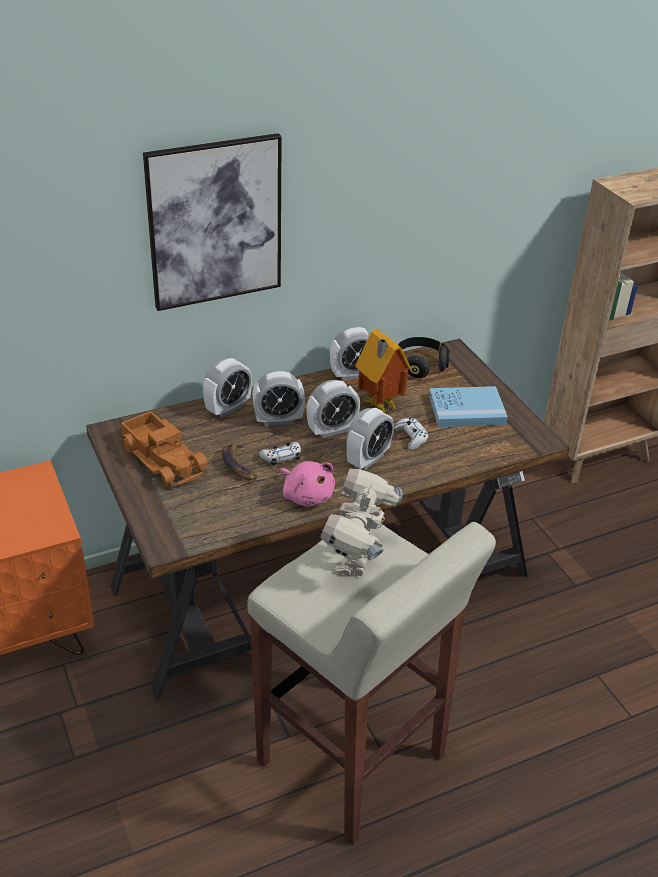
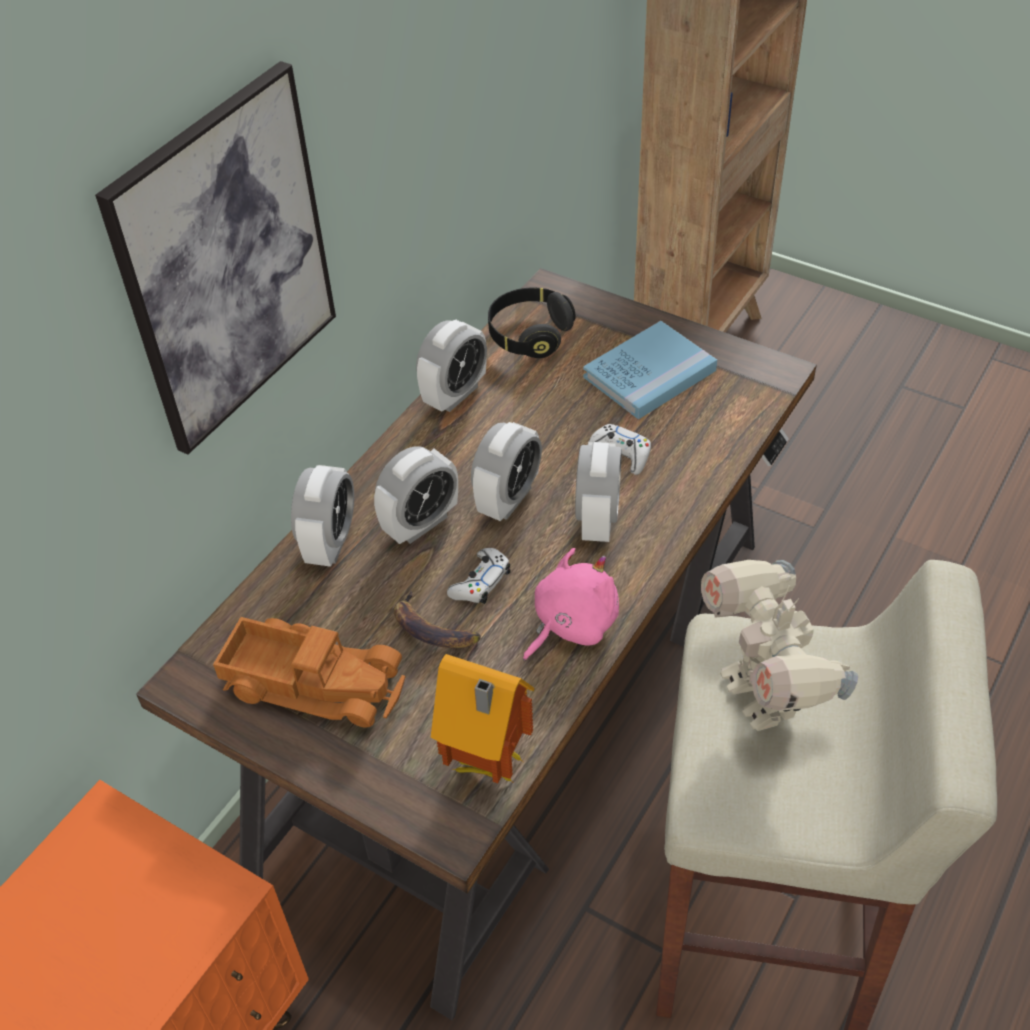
camera: 30 degrees left, 10 degrees up
(307, 495) = (571, 624): pink plush toy -> pink plush toy turned 60 degrees counterclockwise
(379, 406) = (534, 427): toy house -> toy house (487, 766)

